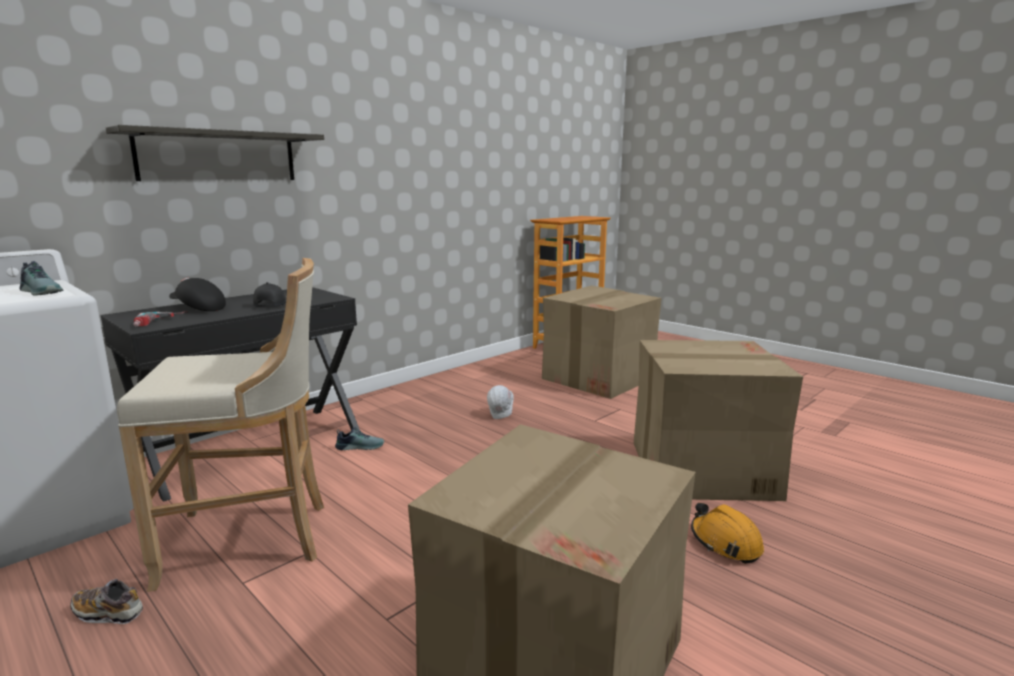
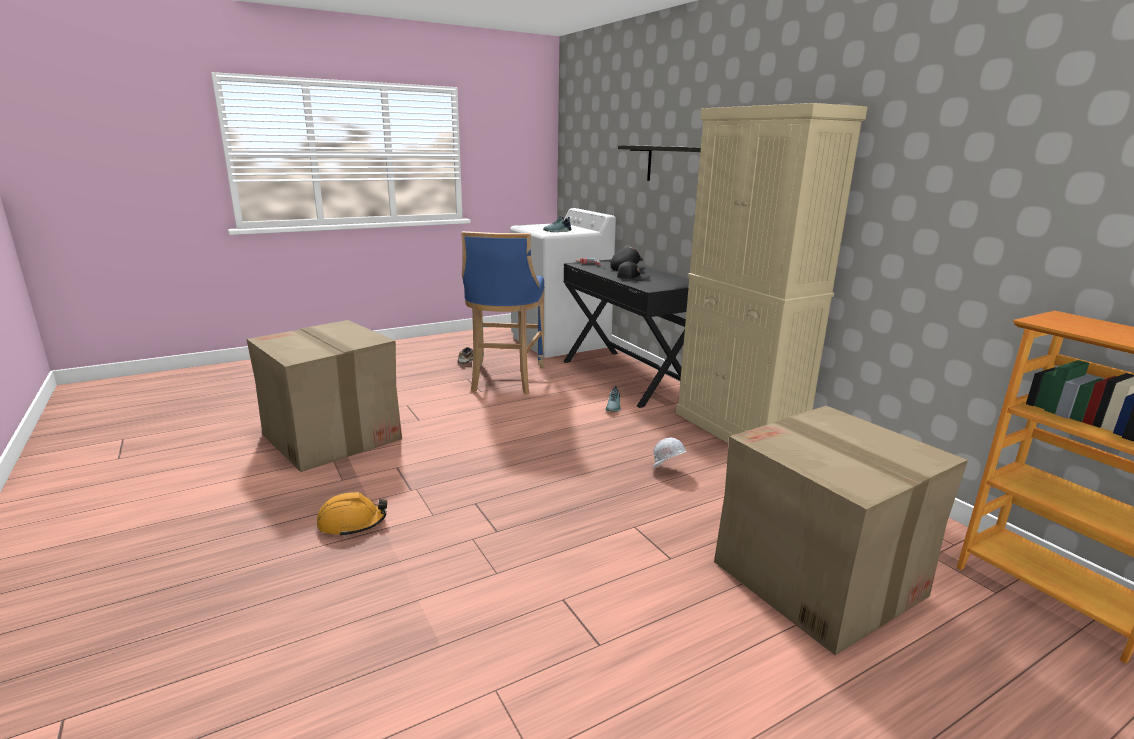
camera: 105 degrees right, 5 degrees up
(252, 540) = (505, 380): beige stool -> blue stool
(405, 394) = (738, 430): none -> beige cabinet
(701, 469) = (470, 561): cardboard box -> none

